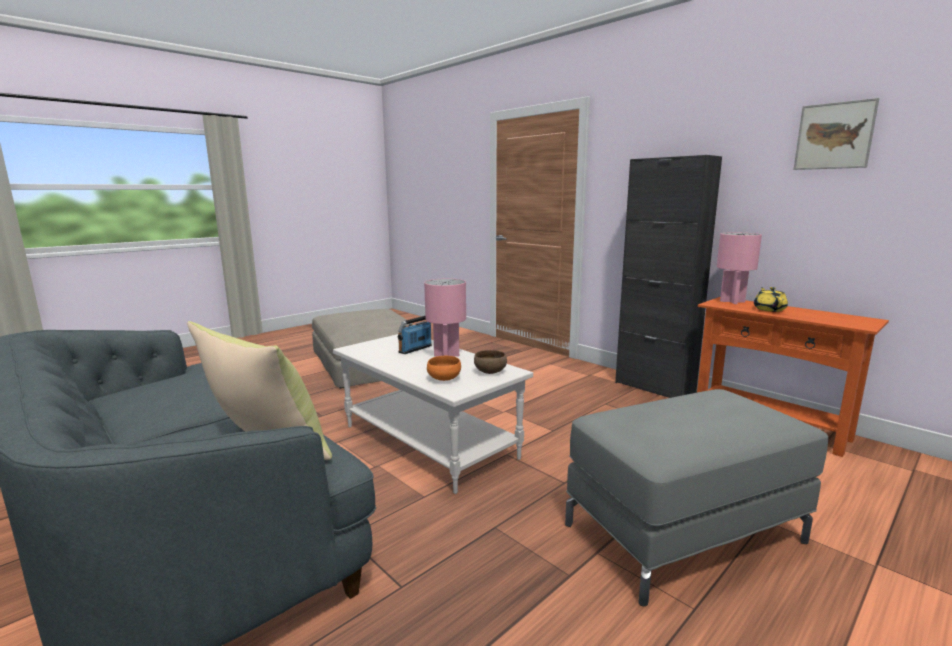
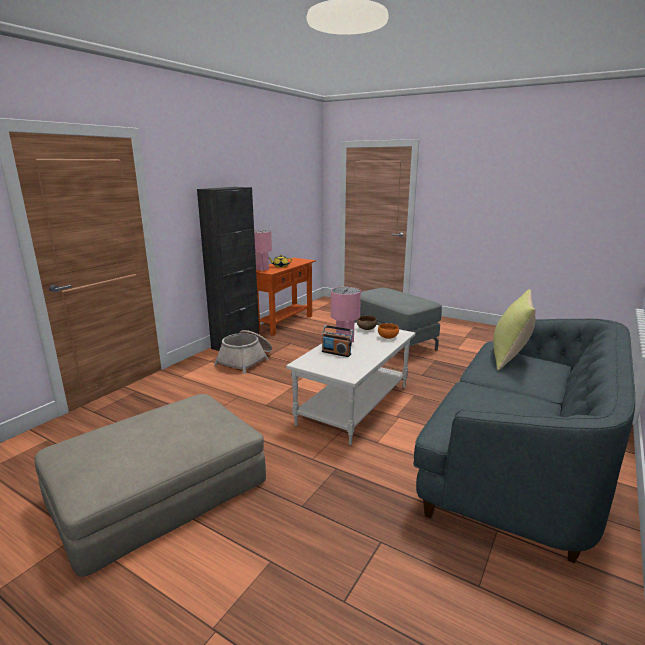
camera: 105 degrees left, 5 degrees up
(588, 391) = (246, 360): none -> basket
(834, 136) = (267, 177): picture -> none

